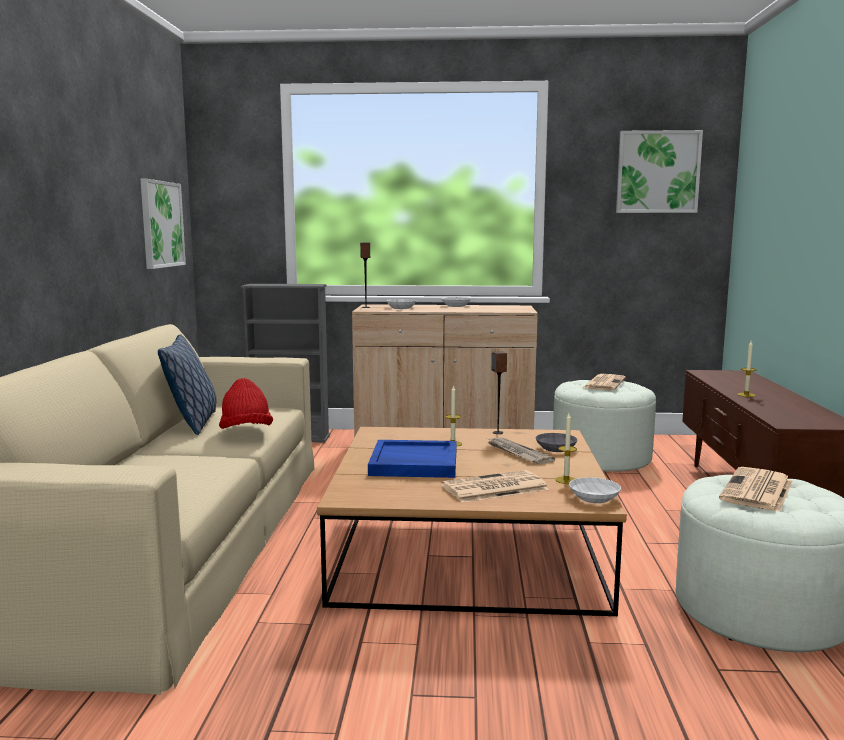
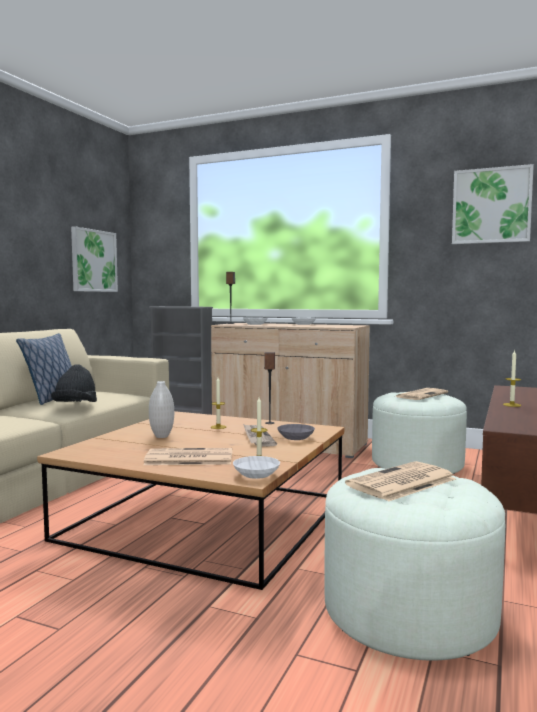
camera: 20 degrees right, 5 degrees down
(246, 432) = (75, 406): red hat -> black hat
(413, 463) = (162, 436): blue tray -> white vase

